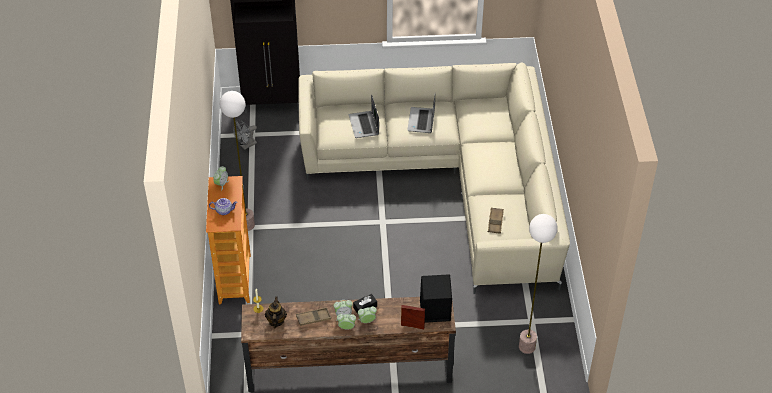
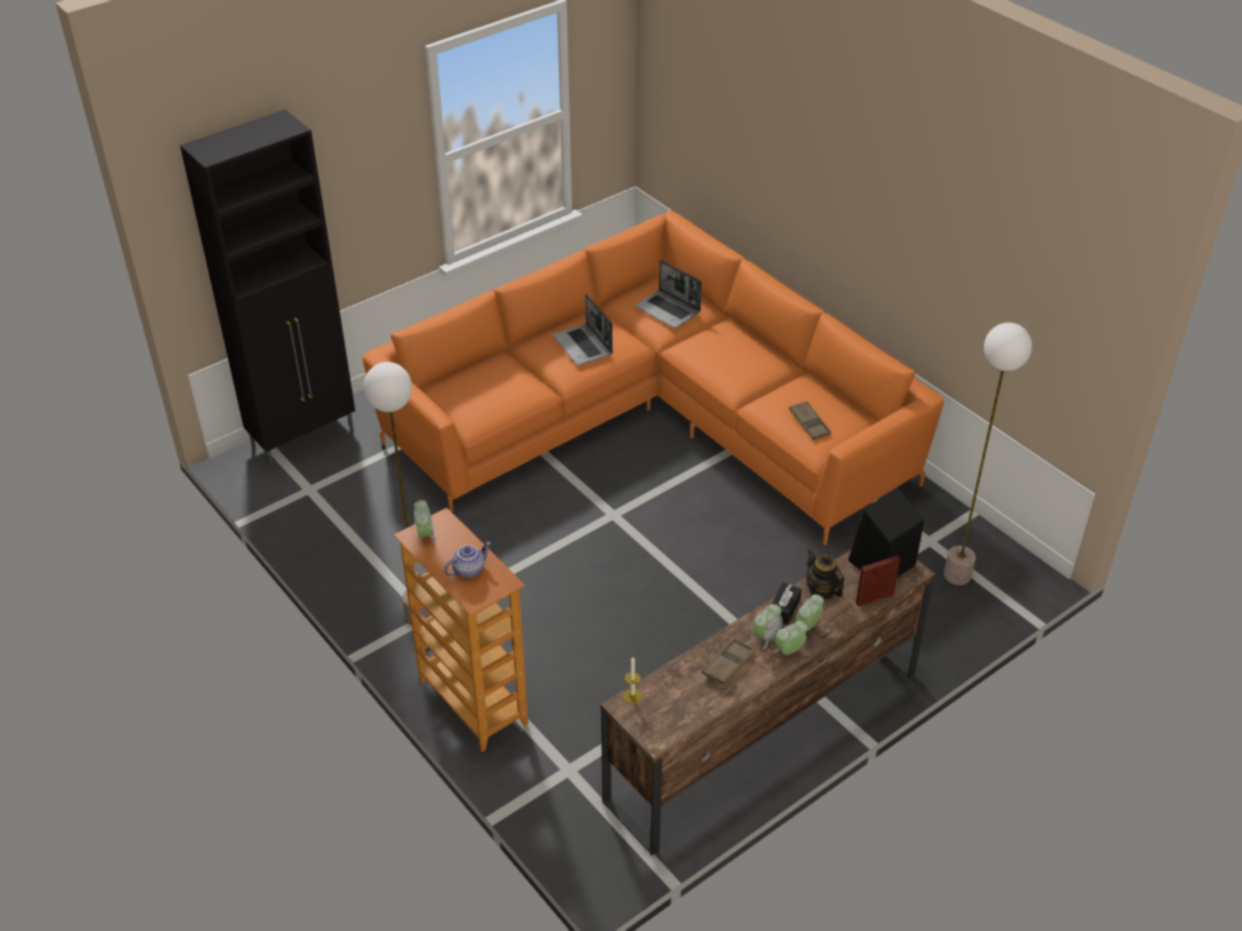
camera: 35 degrees left, 5 degrees down
(246, 145) = (314, 508): grey fan -> none
(276, 321) = (678, 699): teapot -> teapot (821, 591)
(364, 125) = (509, 385): laptop -> laptop (668, 310)
(452, 179) = (654, 418): beige sofa -> orange sofa

